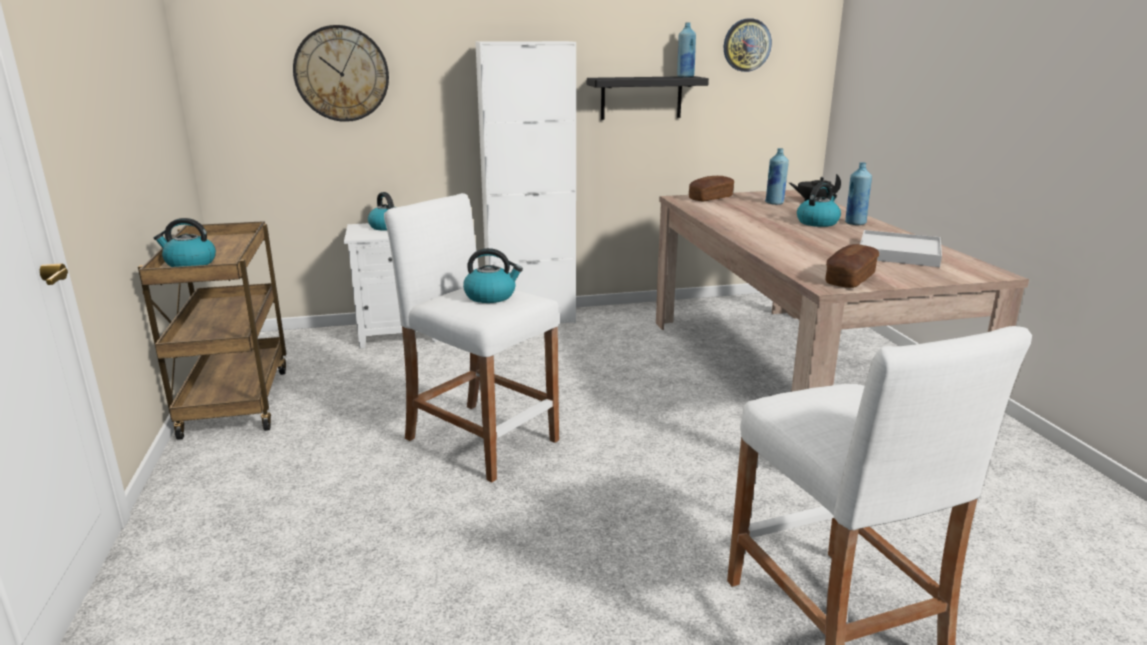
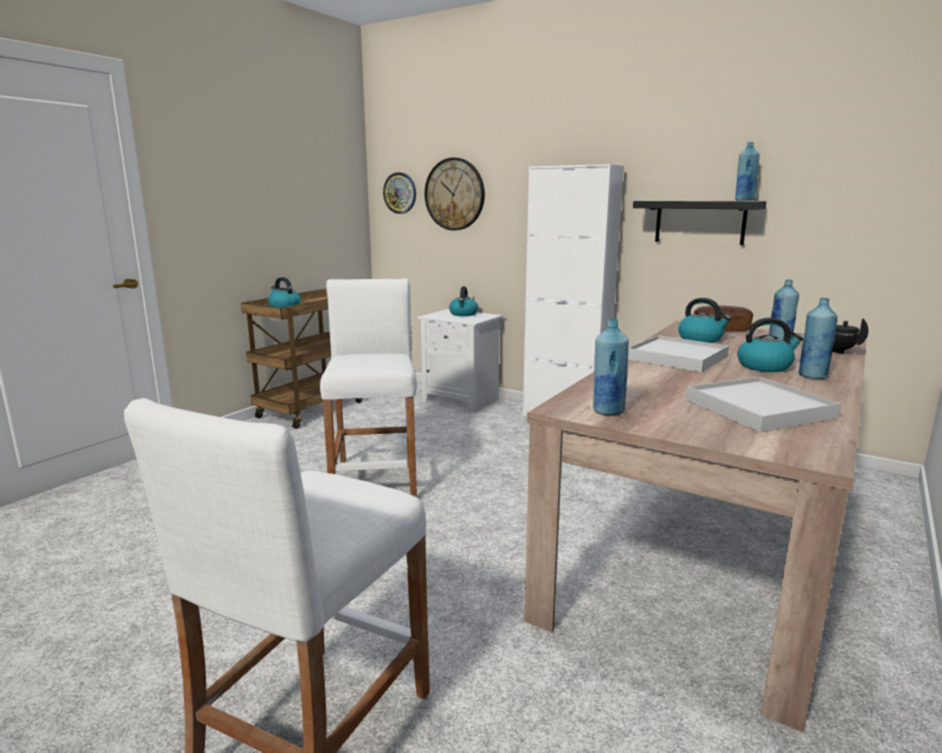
camera: 45 degrees right, 5 degrees down
(491, 296) = (373, 359): kettle -> kettle (701, 339)
(746, 45) = (837, 166): wall clock -> wall clock (400, 193)
(759, 228) = (677, 358): none -> white tray
(850, 279) = (607, 411): bread -> blue bottle

